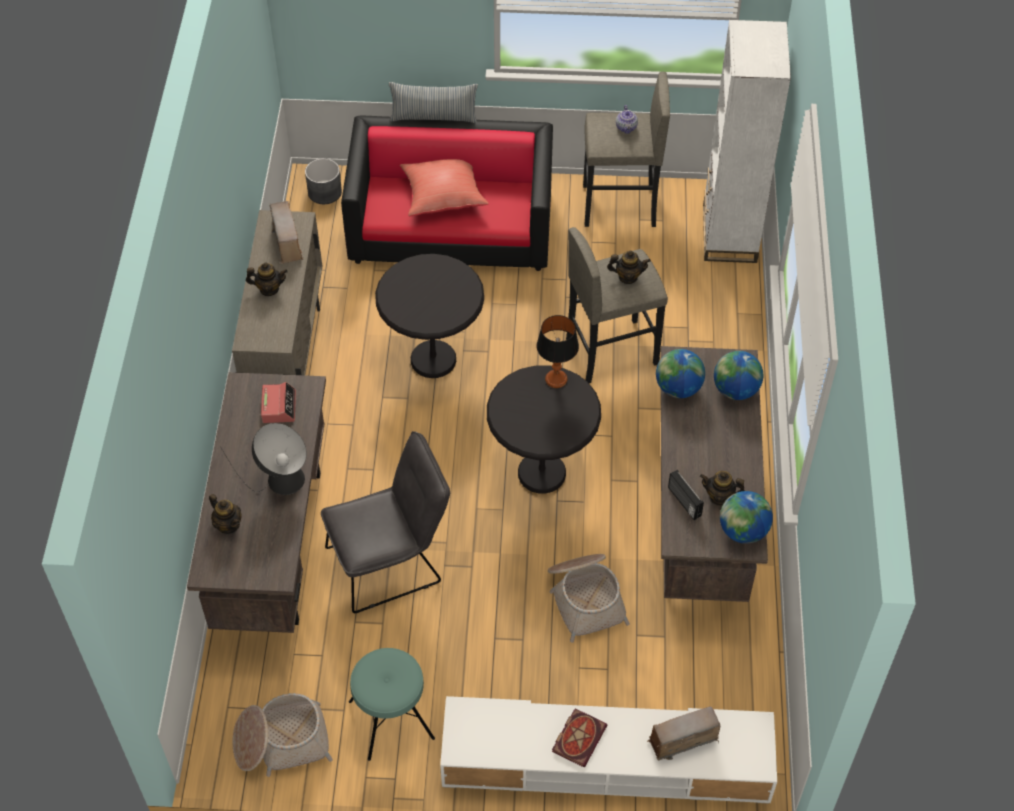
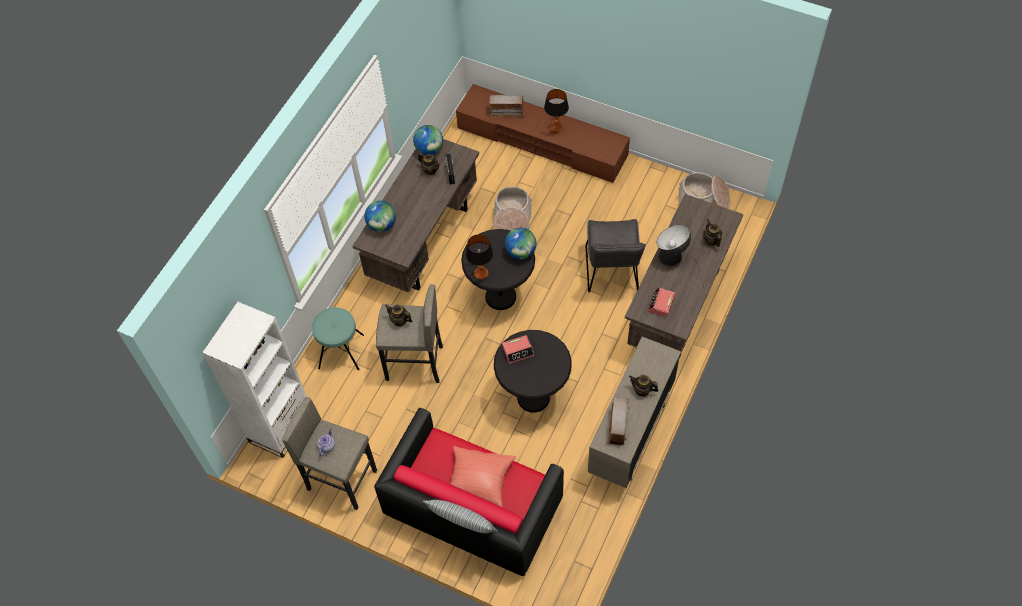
camera: 155 degrees left, 5 degrees up
(325, 192) = (556, 579): grey planter -> none
(391, 562) = (612, 273): grey chair -> grey chair turned 90 degrees counterclockwise
(391, 720) = (642, 193): turquoise stool -> turquoise stool (341, 351)
(454, 299) = (518, 351): none -> alarm clock
(579, 737) = (556, 128): book -> table lamp
(605, 761) = (542, 142): white tv stand -> brown tv stand
(678, 388) = (414, 237): globe -> globe (521, 252)

